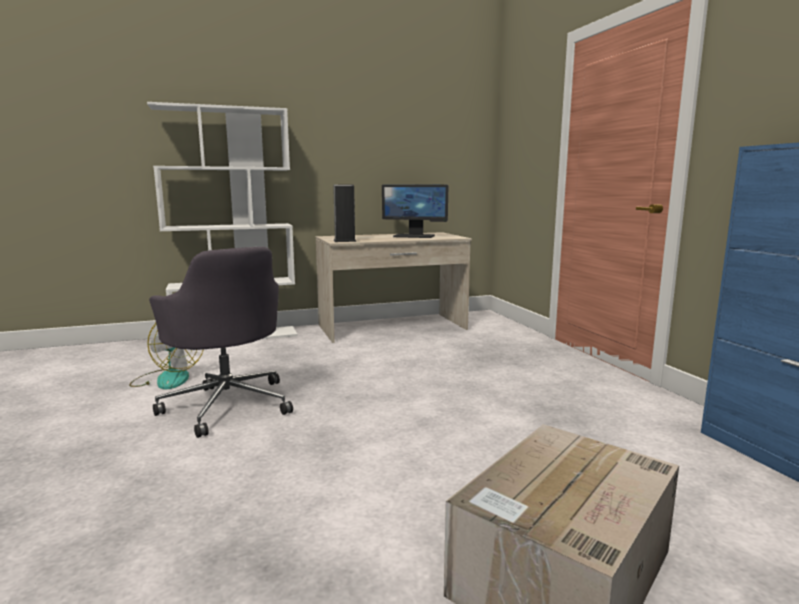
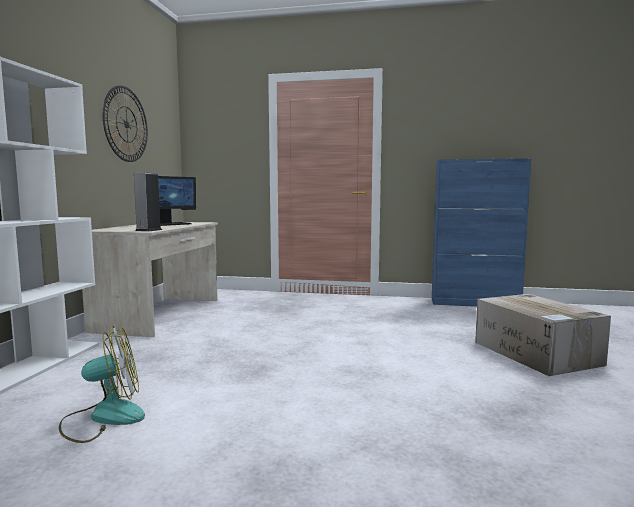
camera: 60 degrees left, 5 degrees down
(228, 404) = (240, 395): grey office chair -> none
(394, 131) = (126, 124): none -> wall clock

